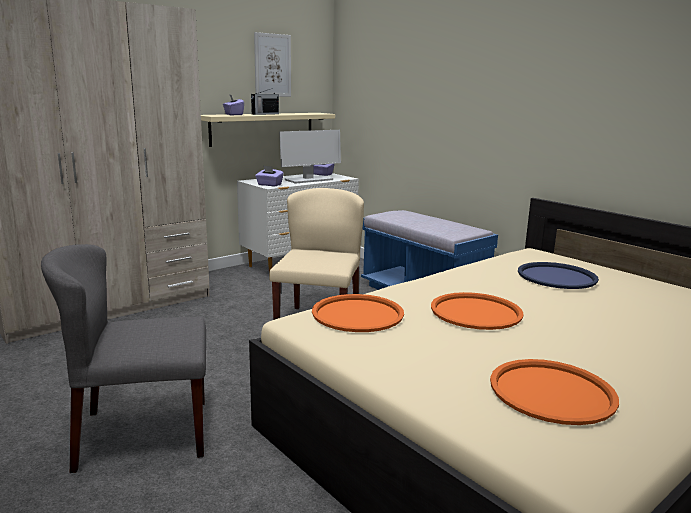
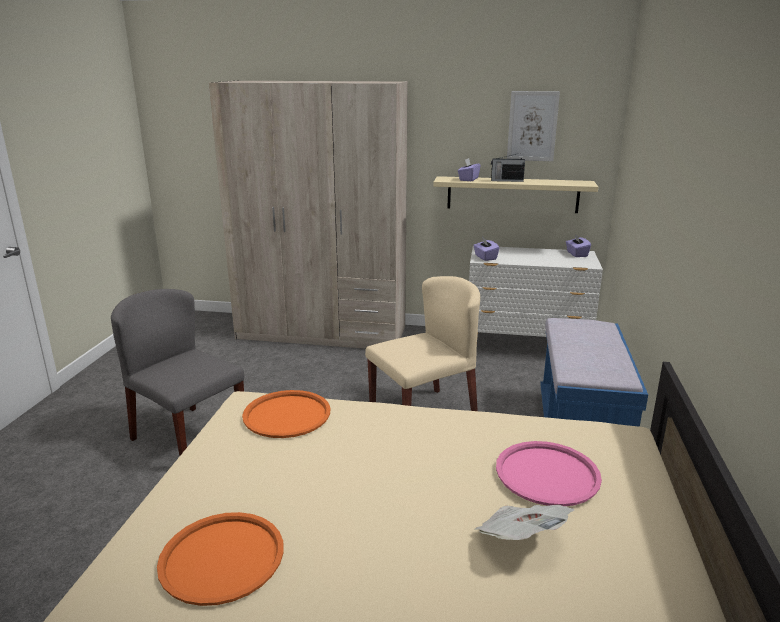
camera: 50 degrees right, 5 degrees up
(308, 180) = (540, 259): monitor -> none
(475, 312) = (364, 462): orange tray -> none
(556, 277) = (547, 474): blue tray -> pink tray
(615, 304) = (520, 539): none -> newspaper

